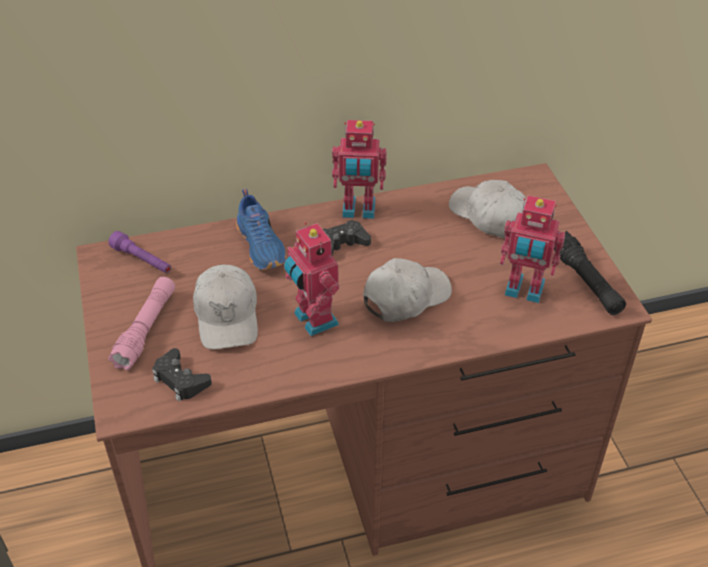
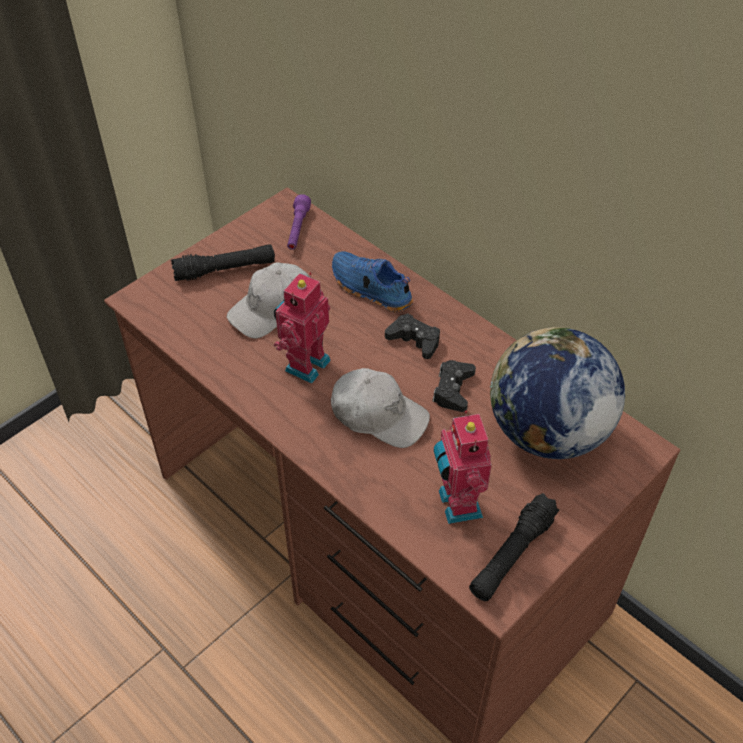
camera: 60 degrees right, 5 degrees up
(146, 329) = (225, 270): pink flashlight -> black flashlight
(180, 380) = (185, 315): black game controller -> black game controller (453, 390)
(262, 246) = (370, 290): blue shoe -> blue shoe turned 90 degrees clockwise
(358, 210) = (469, 332): toy robot -> none
(488, 216) = (546, 432): white cap -> globe

